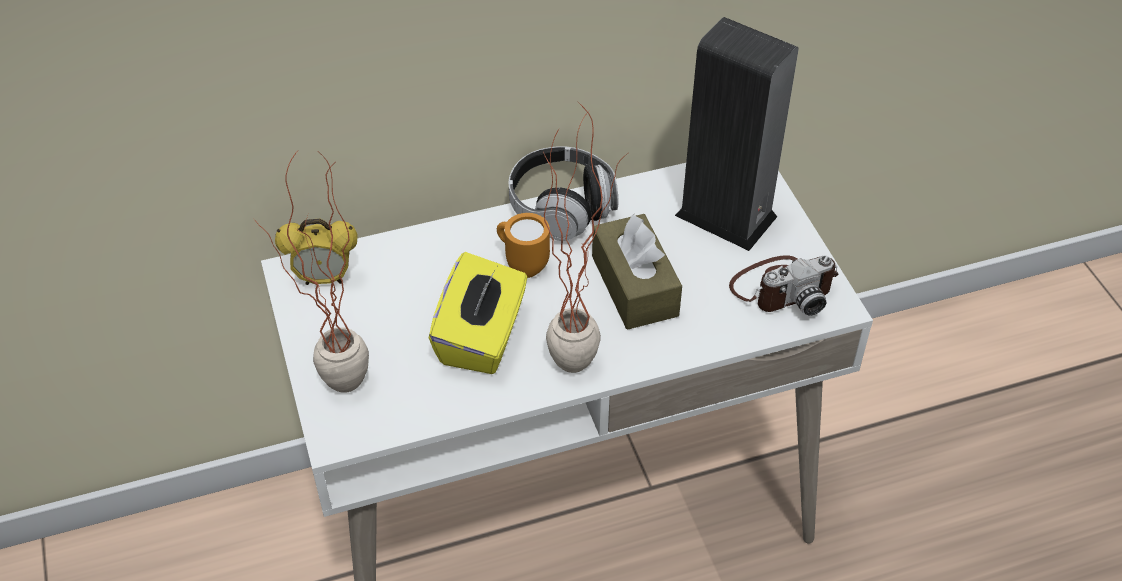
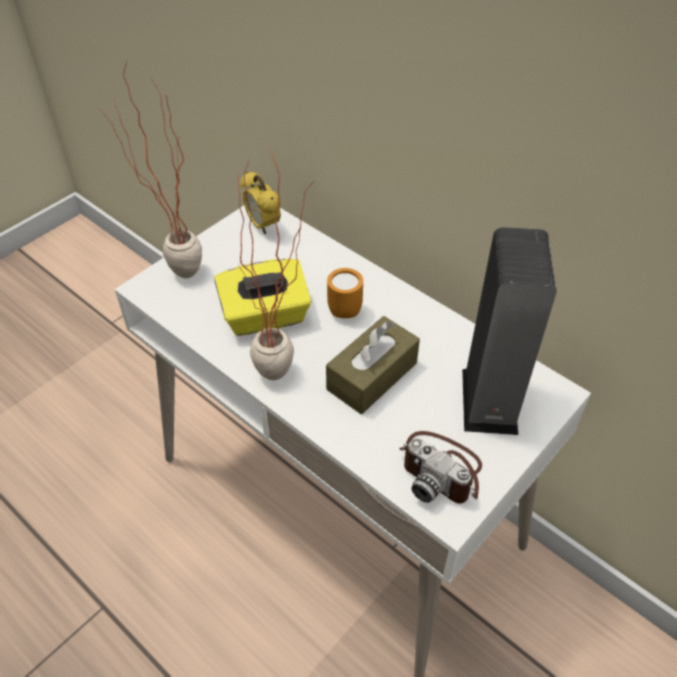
camera: 60 degrees right, 0 degrees up
(562, 208) = (414, 305): headphones -> none

